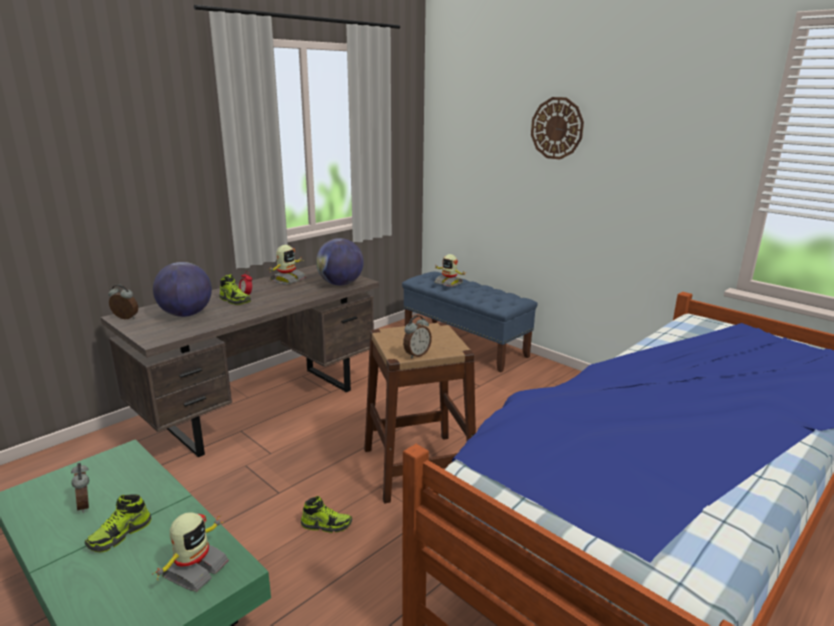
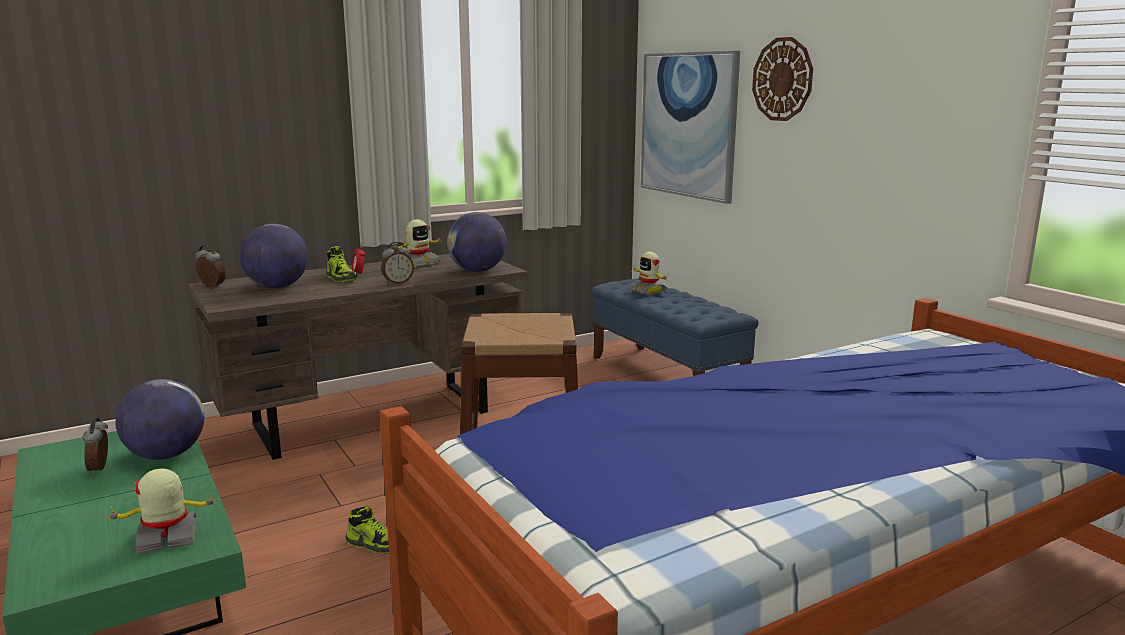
camera: 15 degrees right, 5 degrees down
(120, 535) = (116, 498): shoe -> none
(139, 482) = (166, 455): none -> globe
(194, 569) = (167, 538): toy robot -> toy robot turned 150 degrees counterclockwise
(416, 354) = (502, 339): alarm clock -> alarm clock (398, 282)
(472, 157) = (688, 125): none -> picture

